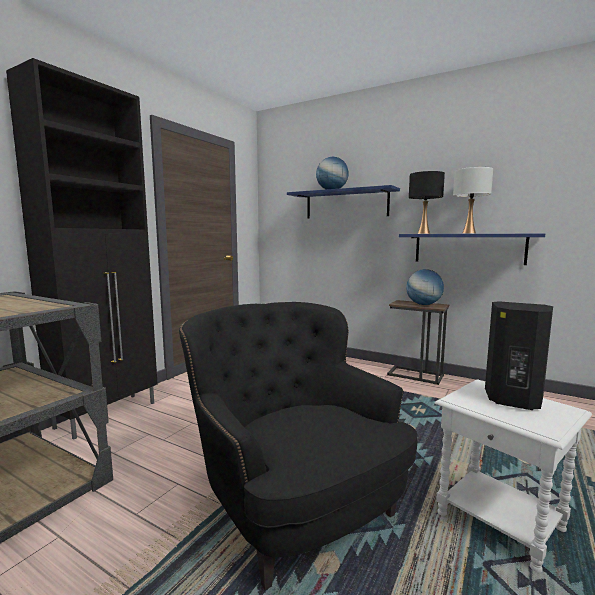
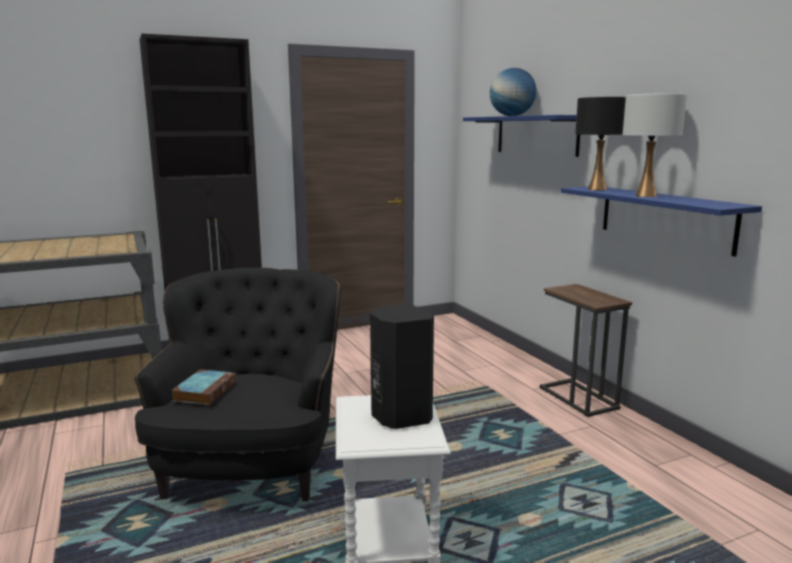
camera: 35 degrees right, 5 degrees up
(298, 436) = (205, 391): none -> book
(423, 304) = (590, 296): globe -> none

